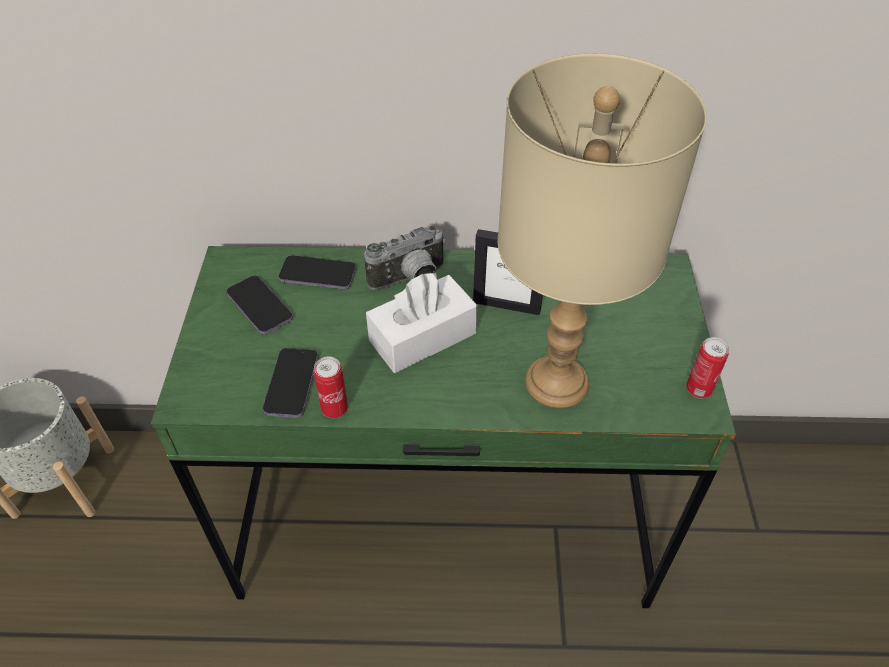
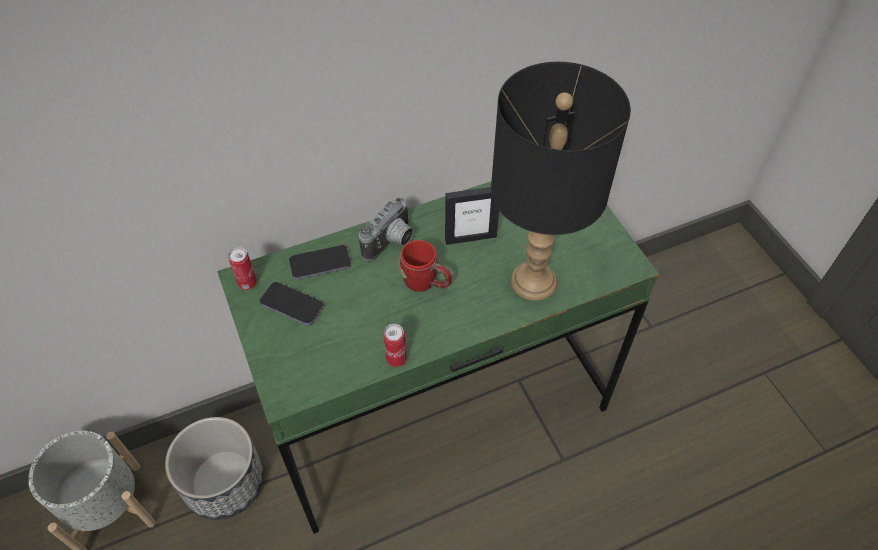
camera: 25 degrees left, 5 degrees up
(181, 501) = (224, 482): none -> planter
(291, 384) = (354, 354): phone -> none
(422, 337) = (426, 283): white tissue box -> red mug
(556, 380) = (533, 280): beige table lamp -> black table lamp
(698, 389) = (623, 252): can -> can (247, 283)

